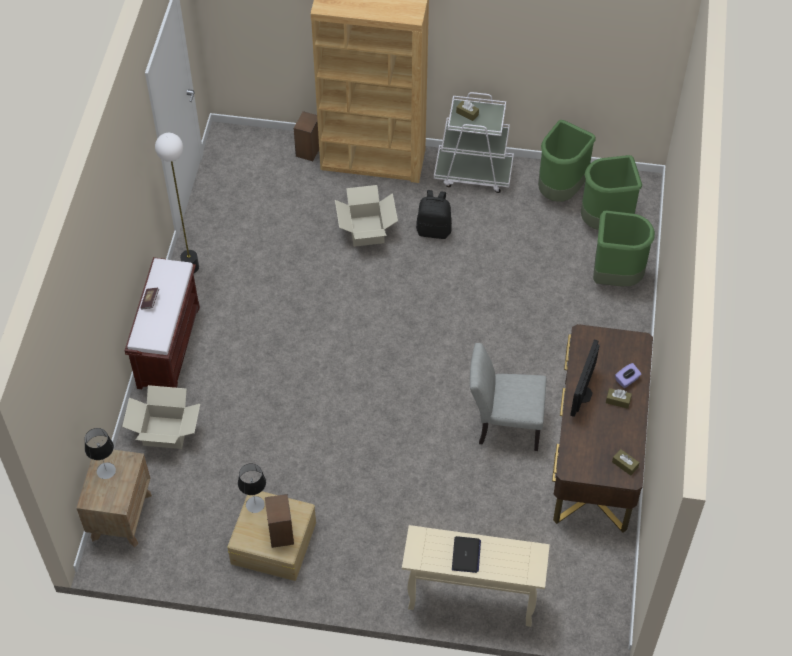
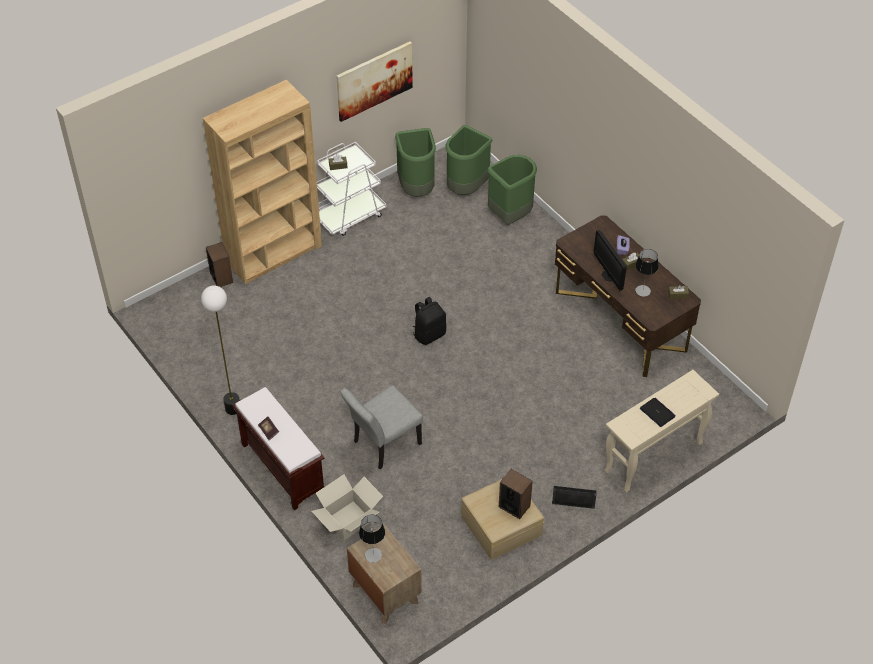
camera: 45 degrees left, 5 degrees down
(255, 504) = (477, 504): table lamp -> table lamp (643, 290)
(359, 573) = (573, 498): none -> black speaker
(367, 230) = (324, 298): cardboard box -> none
(434, 230) = (367, 267): black backpack -> black backpack (429, 334)
(503, 425) = (550, 347): grey chair -> grey chair (382, 445)
(548, 50) = (374, 80): none -> picture

